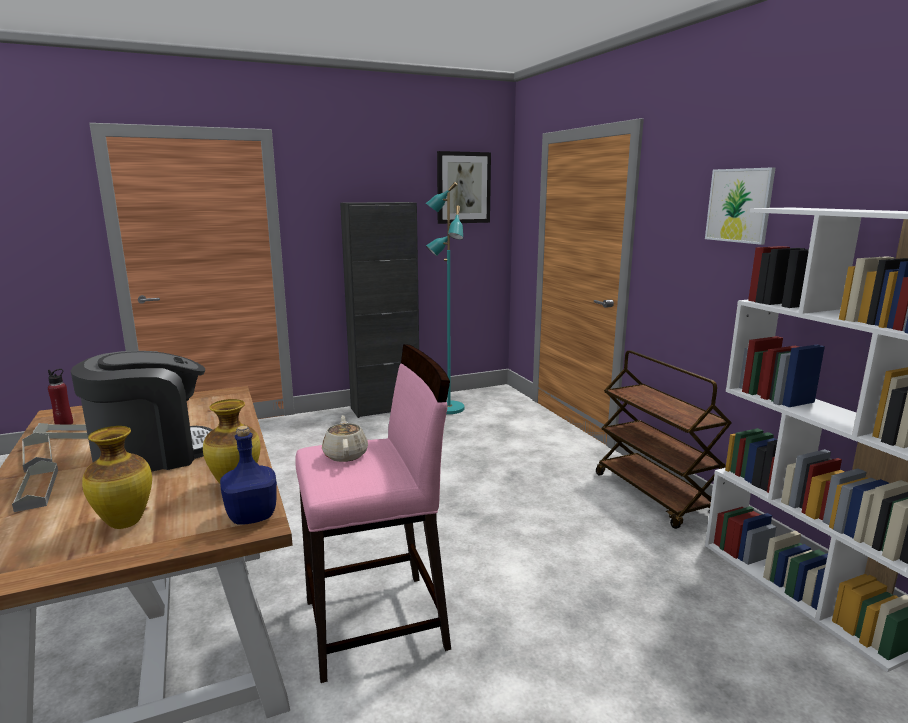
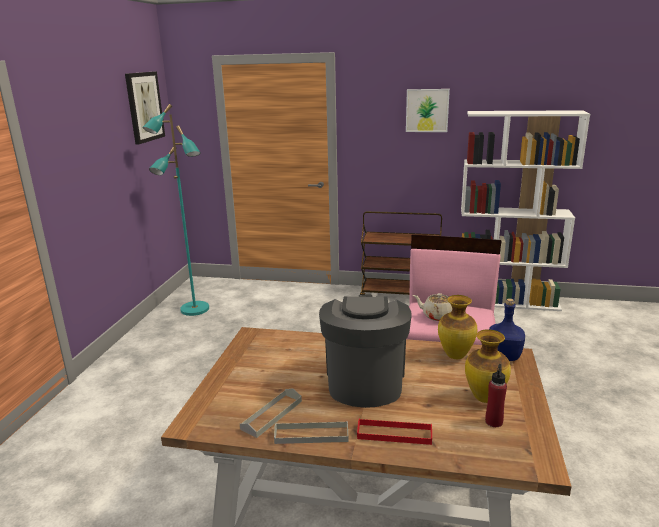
camera: 55 degrees left, 5 degrees up
(37, 489) = (394, 434): grey tray -> red tray
(64, 424) = (233, 420): red bottle -> red bottle (494, 421)
(385, 408) = (147, 332): black cabinet -> none

